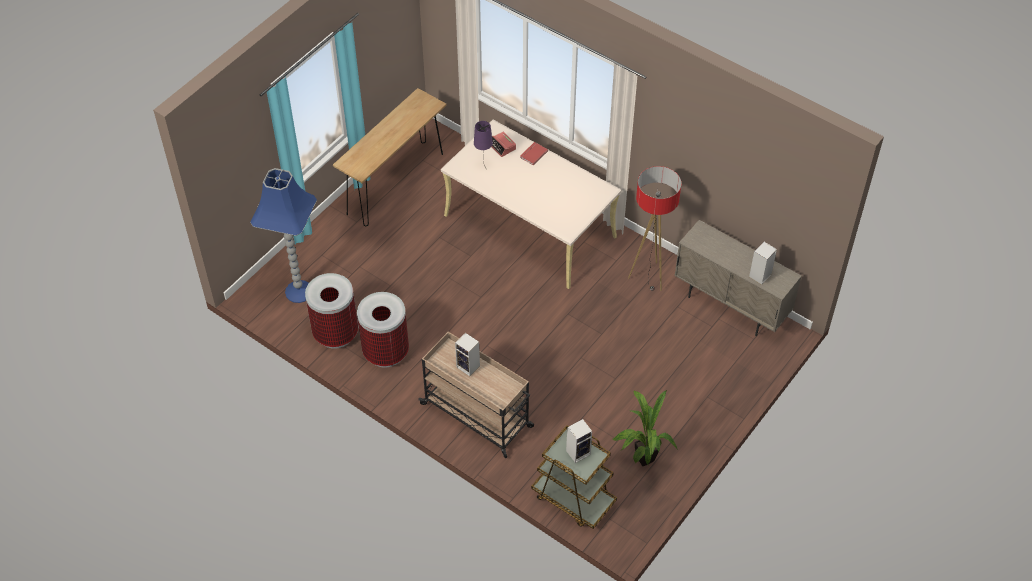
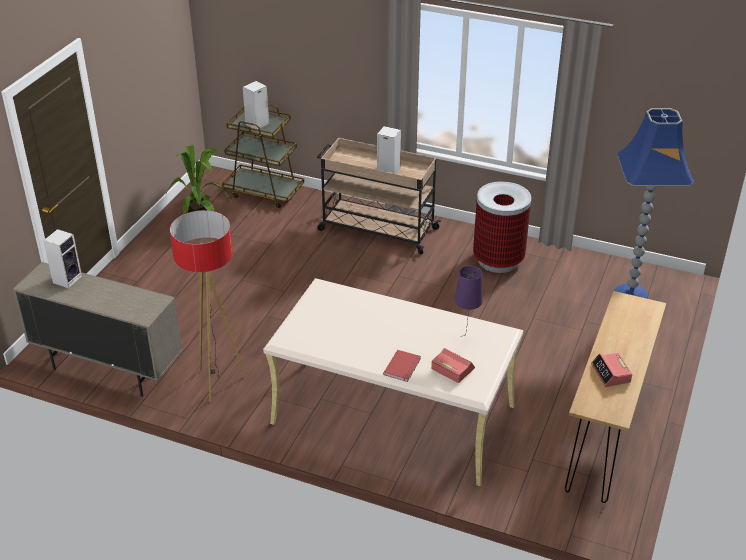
camera: 165 degrees right, 15 degrees down
(335, 333) = (562, 266): trash can -> none
(405, 121) = (611, 374): none -> alarm clock

